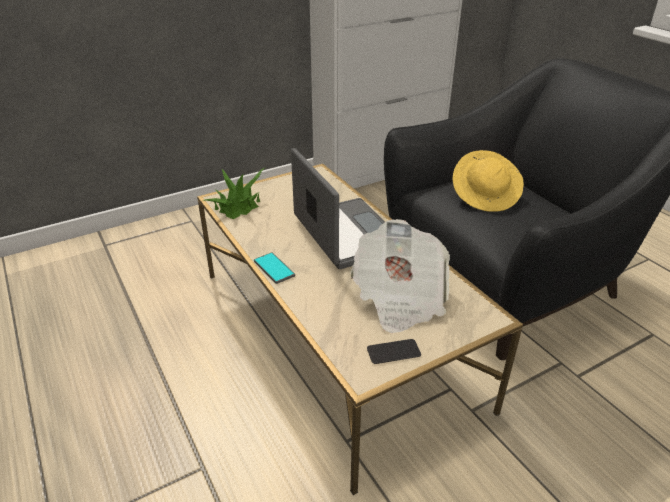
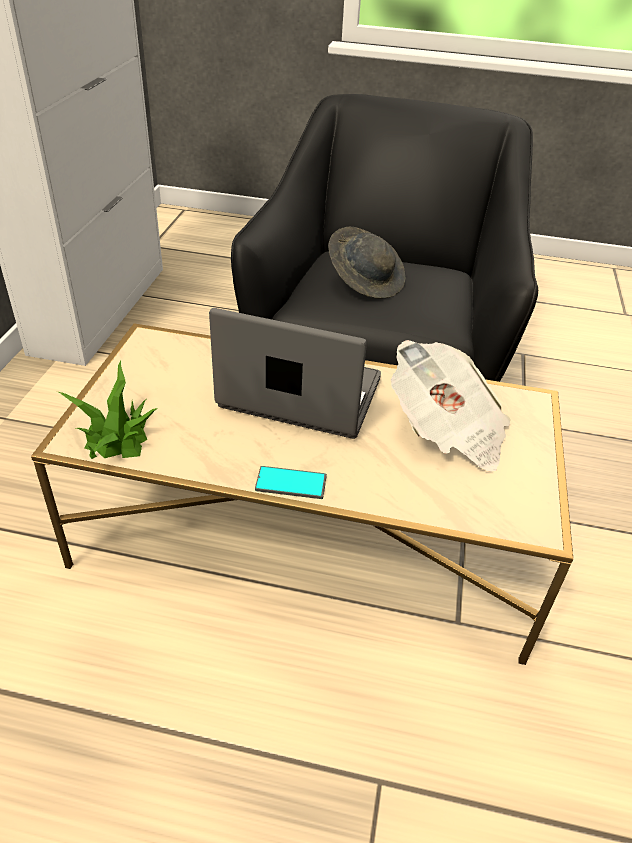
camera: 50 degrees left, 5 degrees up
(393, 352) = (524, 487): phone -> none
(485, 196) = (366, 281): yellow hat -> grey hat

